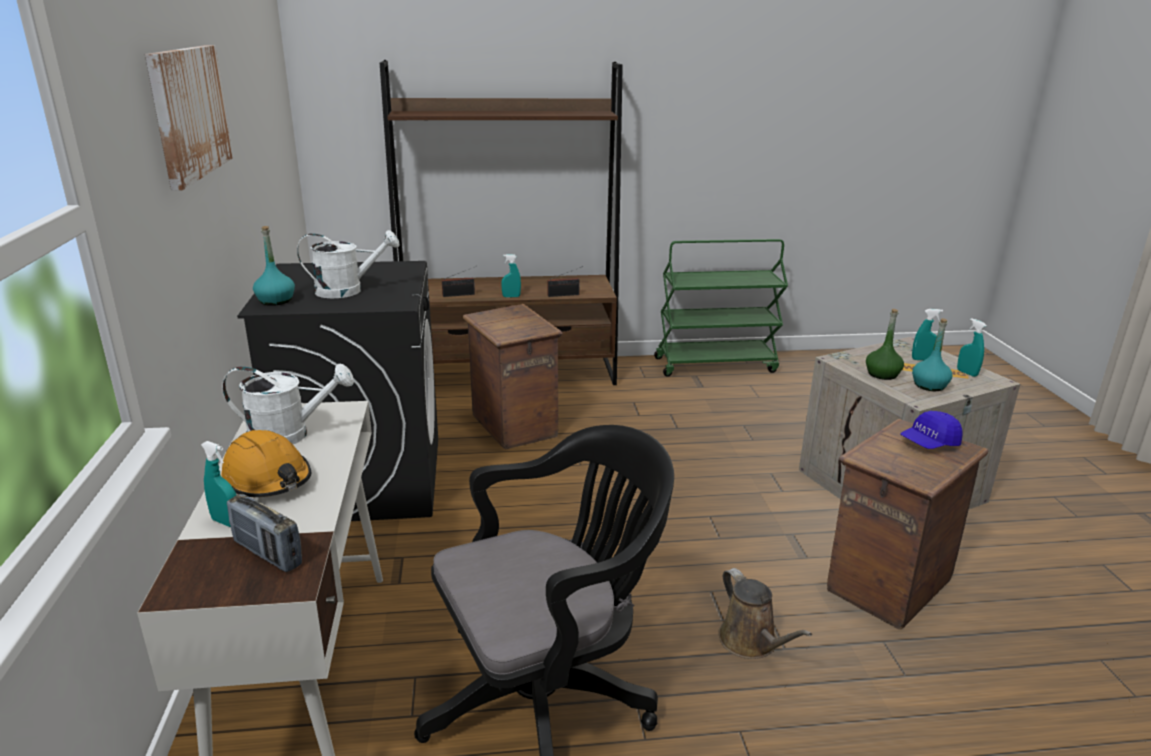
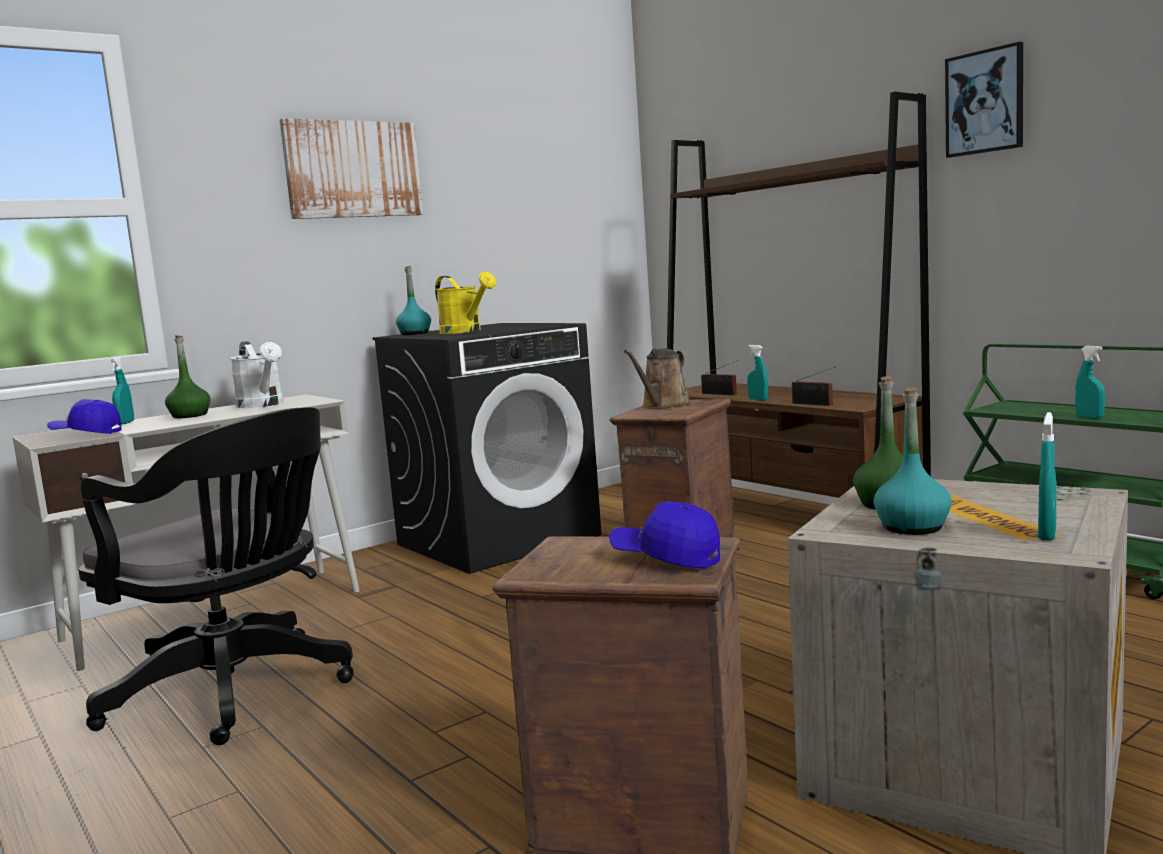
camera: 60 degrees right, 15 degrees down
(267, 554) = (87, 433): radio -> blue cap
(268, 480) = (190, 415): orange hard hat -> green bottle
(348, 291) = (465, 331): white watering can -> yellow watering can
(655, 75) = (985, 102): none -> picture
(751, 642) = (404, 758): brown watering can -> brown watering can (663, 405)
(922, 360) = (1028, 509): turquoise spray bottle -> turquoise spray bottle (1089, 417)

